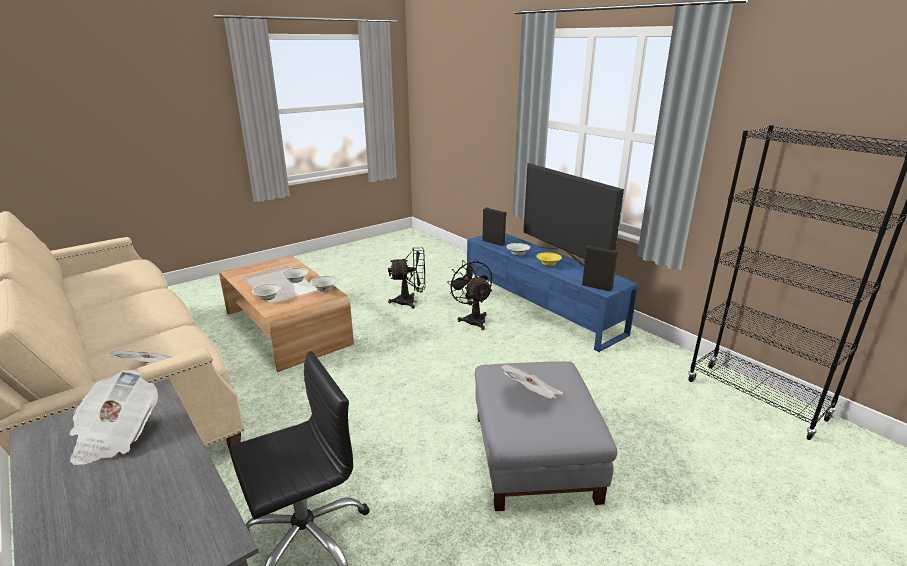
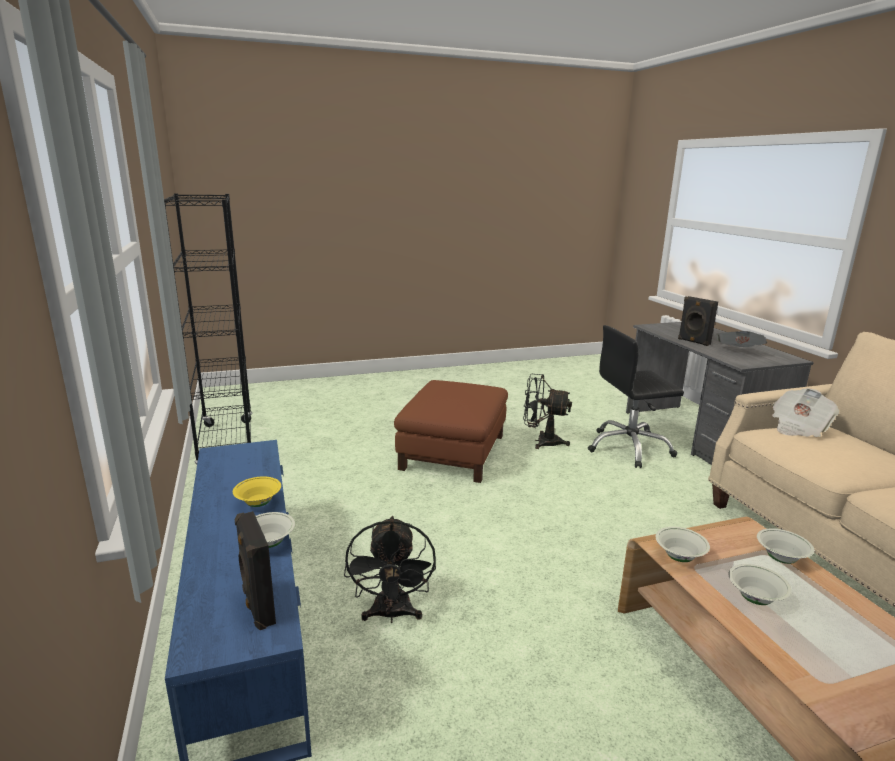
camera: 160 degrees left, 5 degrees down
(410, 302) = (489, 713): black fan -> black fan (541, 441)
(531, 396) = (461, 394): newspaper -> none
(533, 455) = (454, 452): grey ottoman -> brown ottoman
(563, 259) = (207, 513): television -> none
(597, 287) = (260, 453): black speaker -> black speaker (693, 342)

